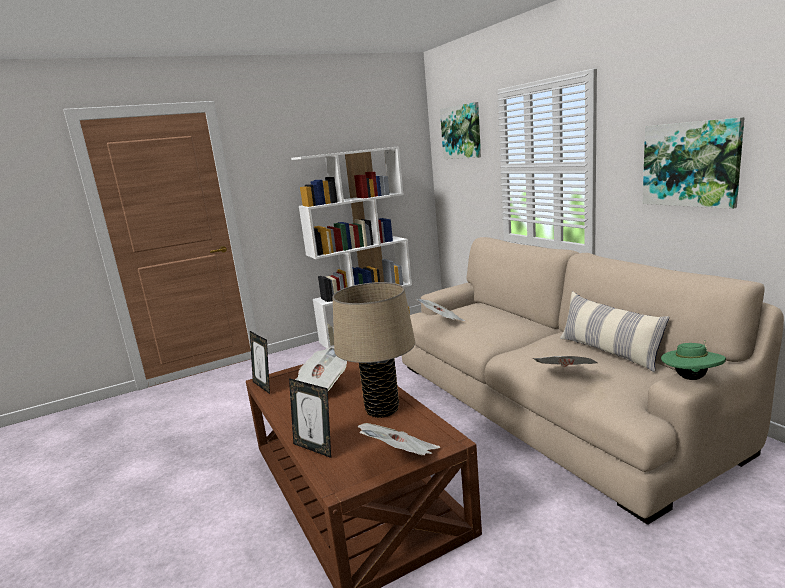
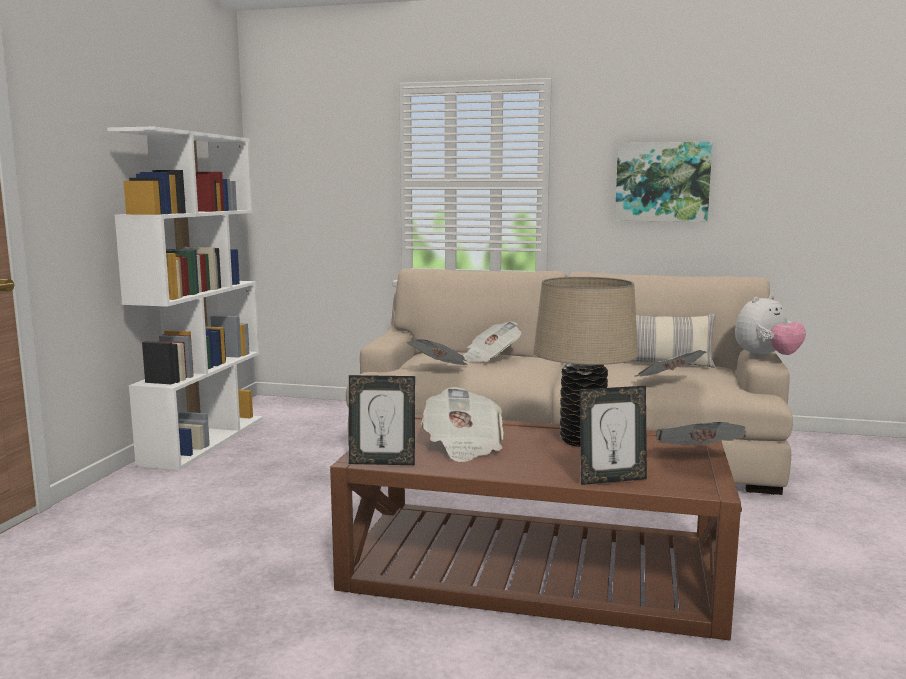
camera: 50 degrees left, 5 degrees down
(461, 132) = (321, 132): picture -> none
(495, 318) = (489, 358): none -> newspaper
(691, 378) = (766, 358): green hat -> plush toy

